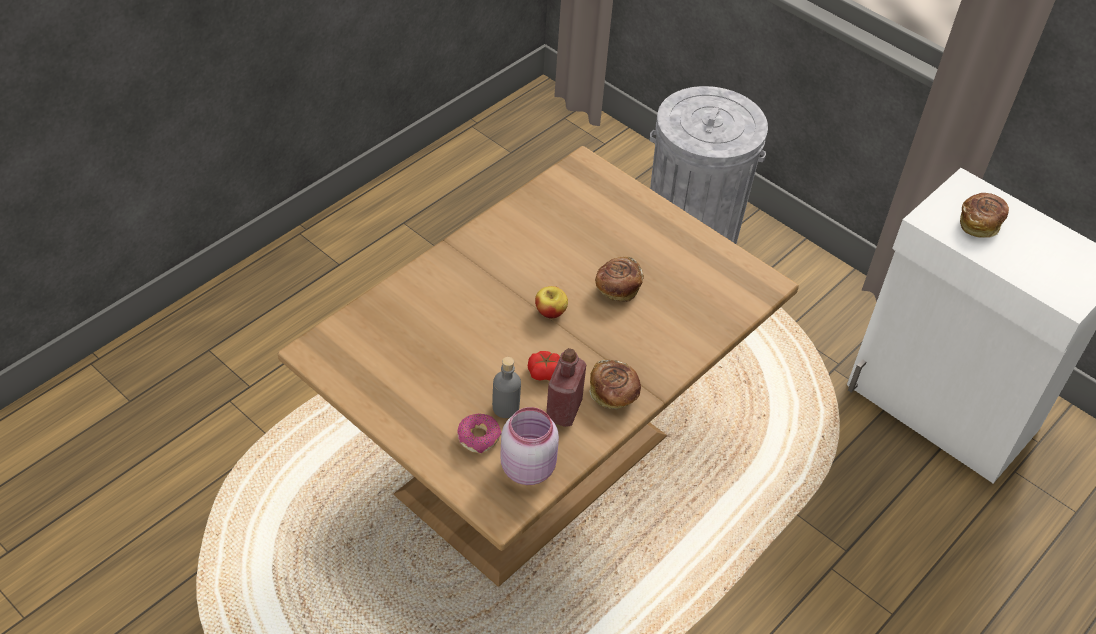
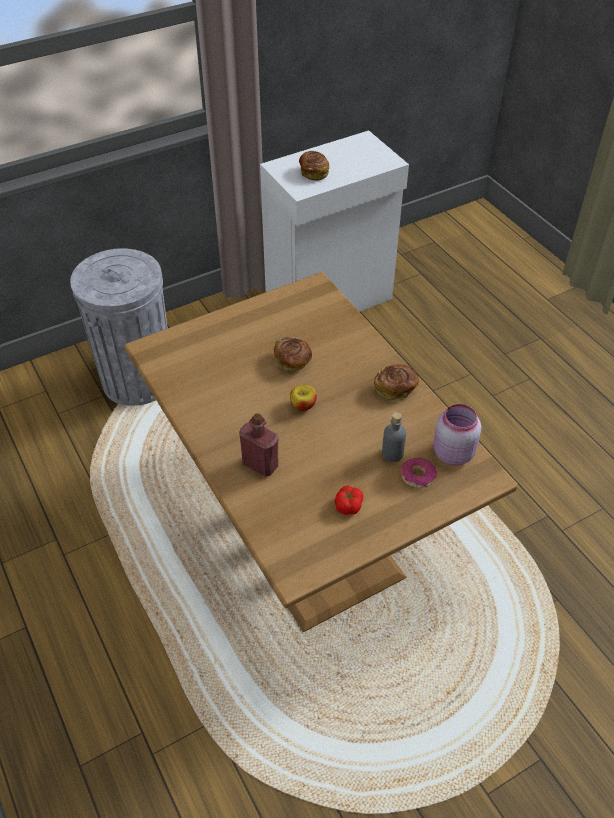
camera: 70 degrees left, 0 degrees up
(544, 372) = (363, 423): tomato -> tomato (348, 505)
(564, 410) = (403, 420): red bottle -> red bottle (260, 464)

